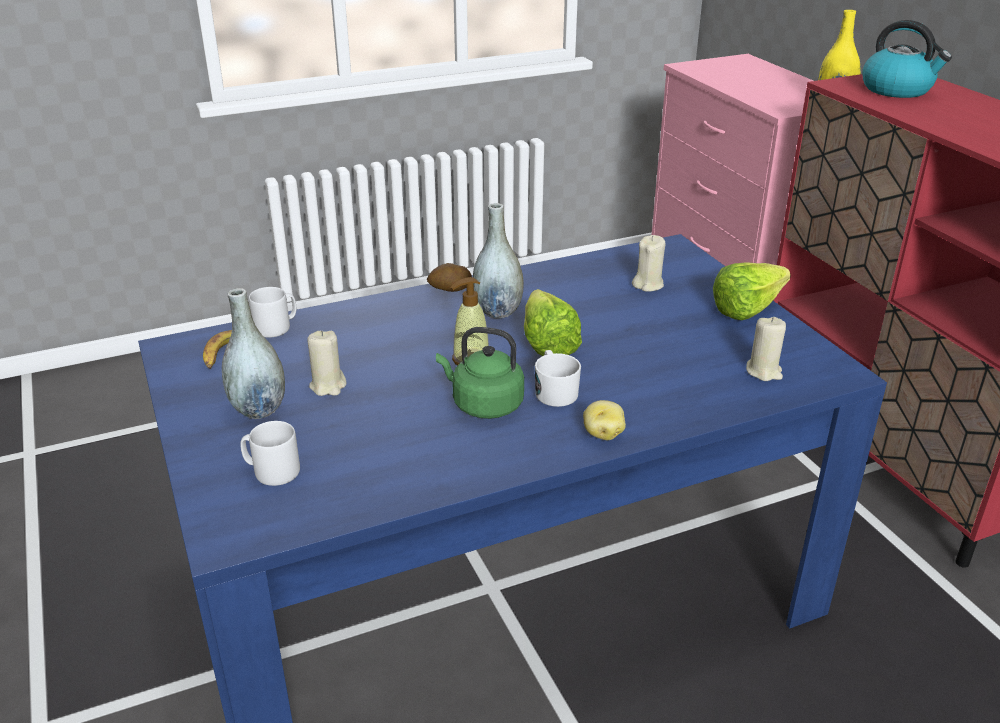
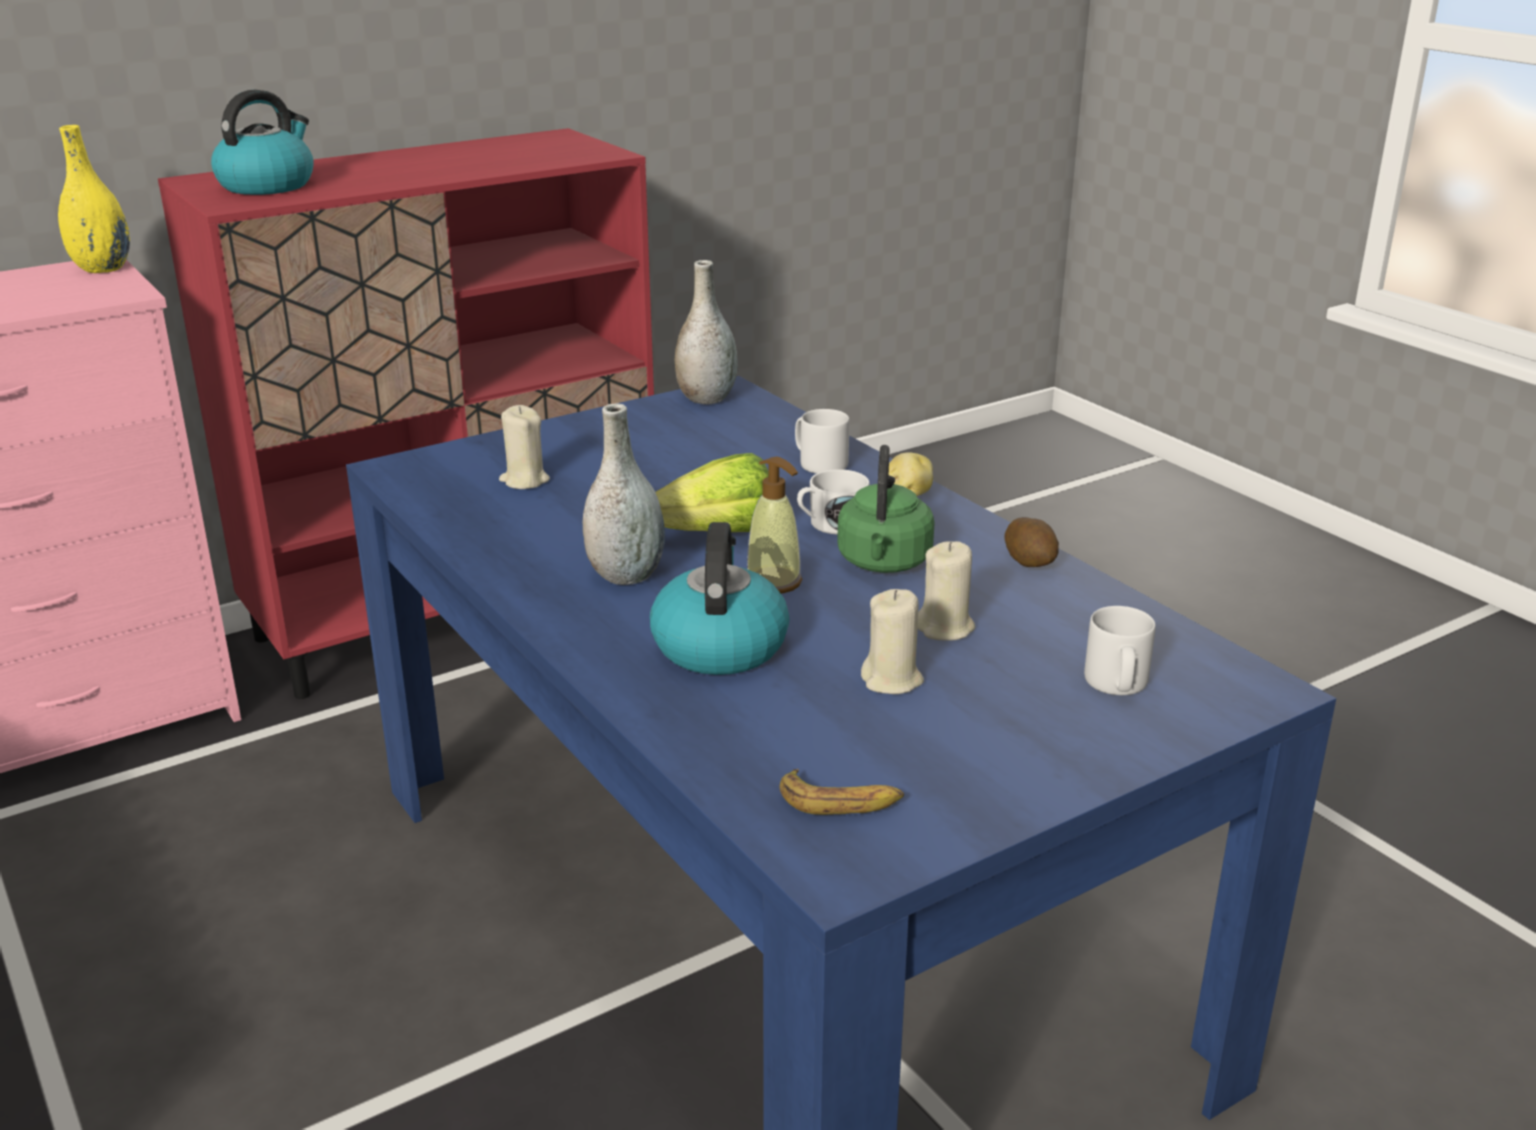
camera: 100 degrees left, 5 degrees down
(258, 409) = (985, 727): grey vase -> grey vase (706, 399)
(276, 327) = (727, 766): grey mug -> grey mug (819, 463)
(398, 334) = (719, 645): none -> kettle
(450, 289) = (555, 620): potato -> potato (1030, 561)
(753, 309) = (588, 424): lettuce -> none
(764, 371) = (739, 422): beige candle -> beige candle (945, 628)

